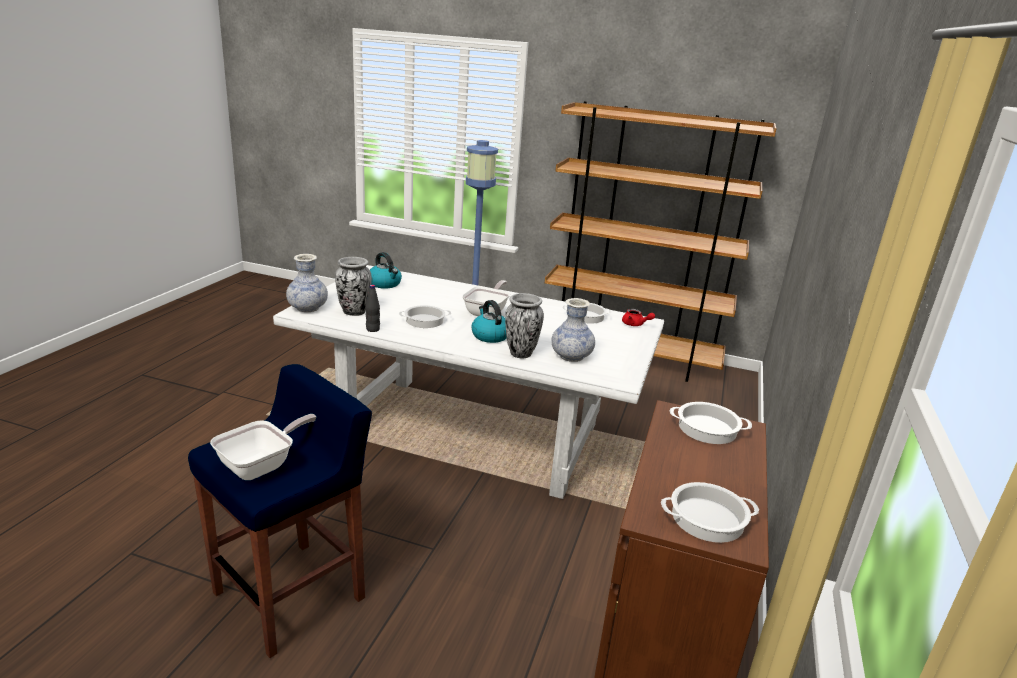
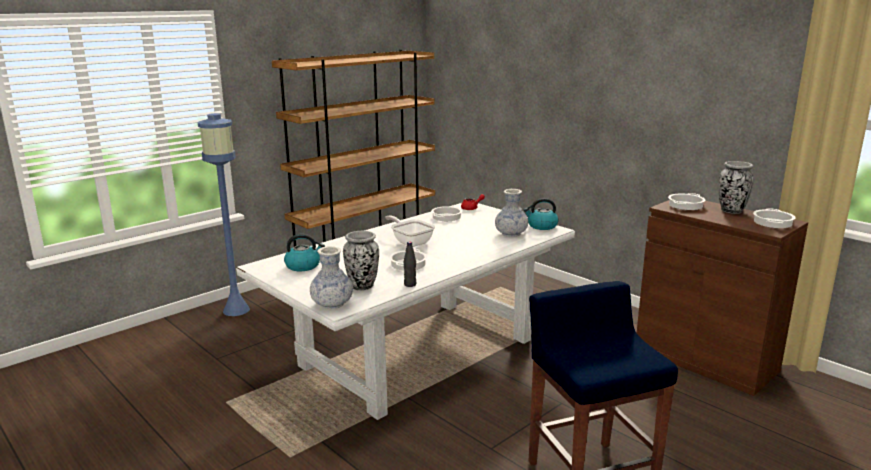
camera: 60 degrees left, 5 degrees down
(263, 465) = (618, 356): frying pan -> none
(490, 336) = (457, 249): kettle -> kettle (541, 226)
(520, 353) = (496, 246): vase -> vase (731, 211)

